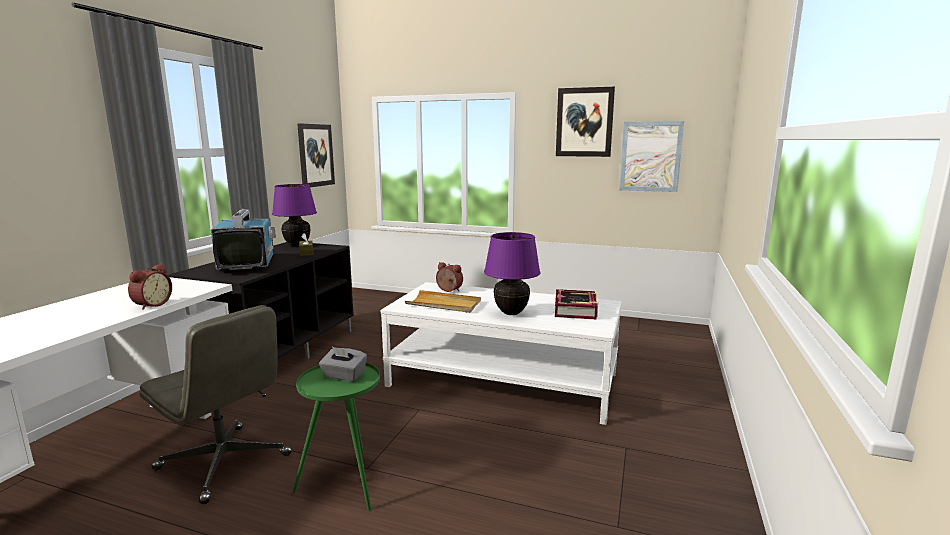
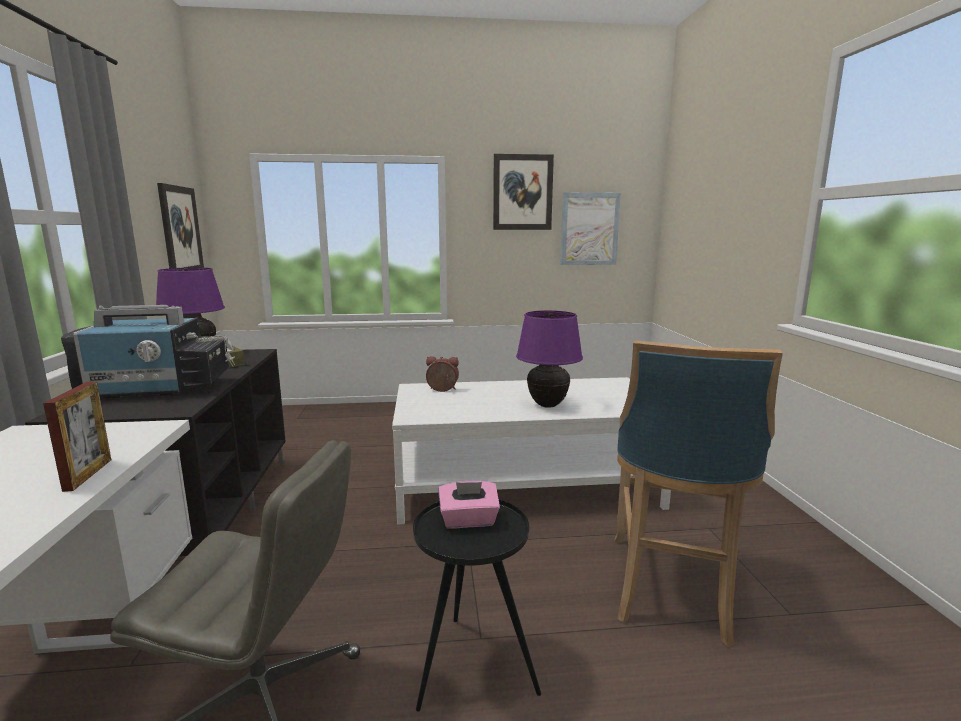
camera: 25 degrees left, 0 degrees up
(151, 305) = (88, 474): alarm clock -> picture frame
(247, 264) = (159, 388): television -> television turned 120 degrees clockwise
(344, 376) = (469, 521): grey tissue box -> pink tissue box
(346, 481) = (472, 666): green side table -> black side table
(444, 304) = (461, 406): beige tray -> none
(535, 481) = (672, 590): none -> blue stool
(575, 310) = (603, 392): book -> none

